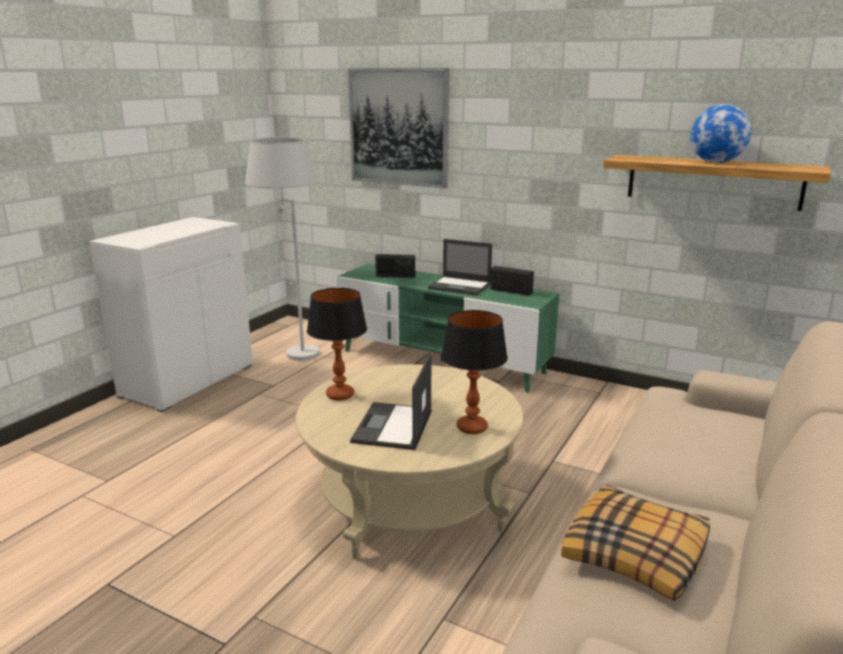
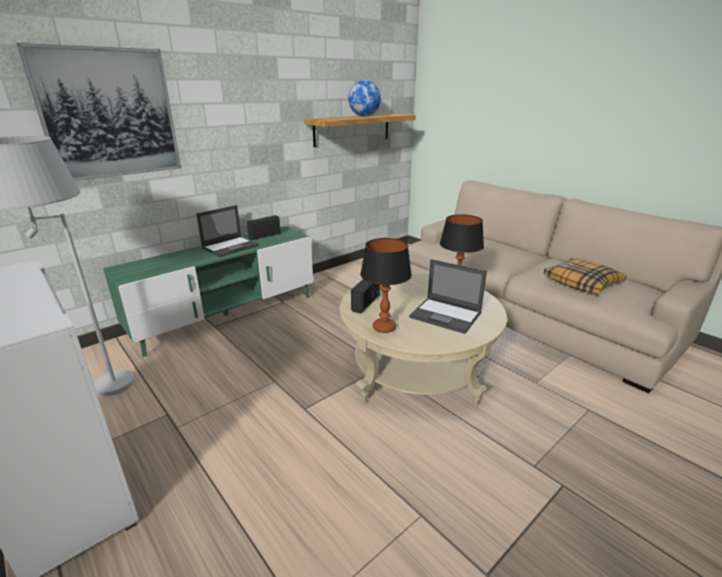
camera: 70 degrees left, 5 degrees up
(395, 276) = (165, 262): radio -> radio (366, 303)

